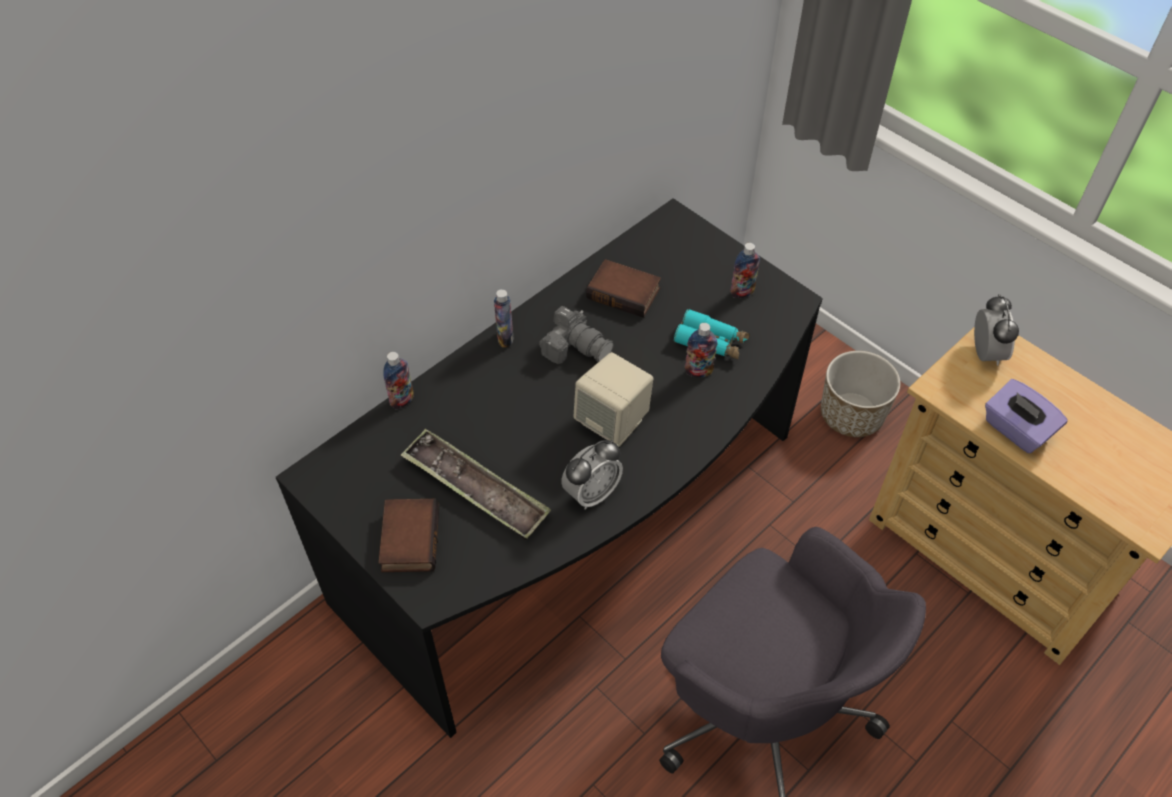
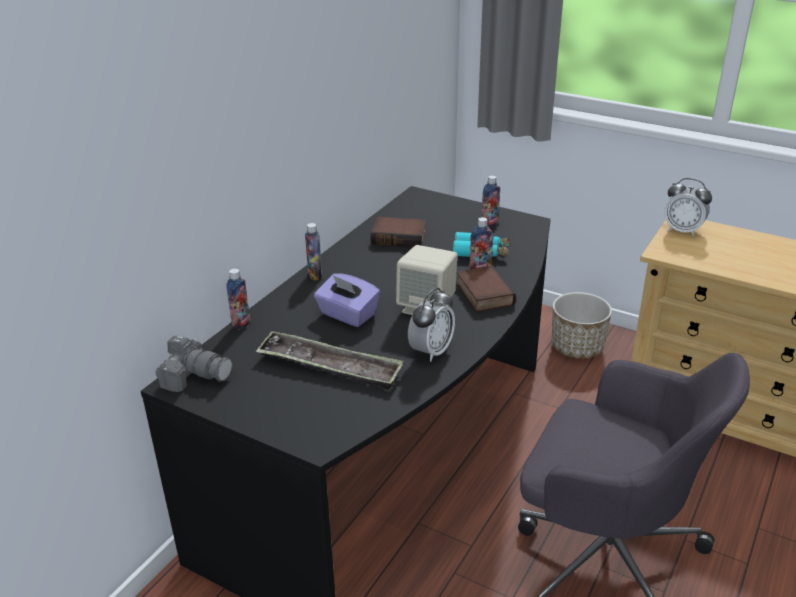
camera: 15 degrees left, 20 degrees down
(408, 538) = (282, 408): book -> book (482, 294)
(576, 347) = (375, 271): camera -> camera (195, 375)
(985, 353) = (683, 230): alarm clock -> alarm clock turned 135 degrees clockwise
(1016, 430) = (731, 265): purple tissue box -> purple tissue box (347, 315)

